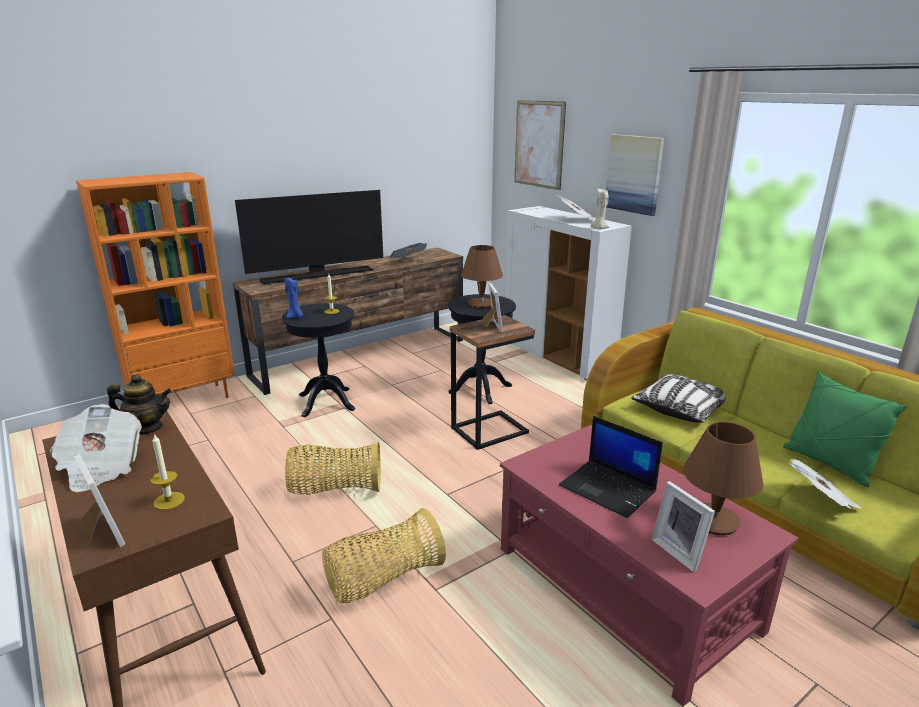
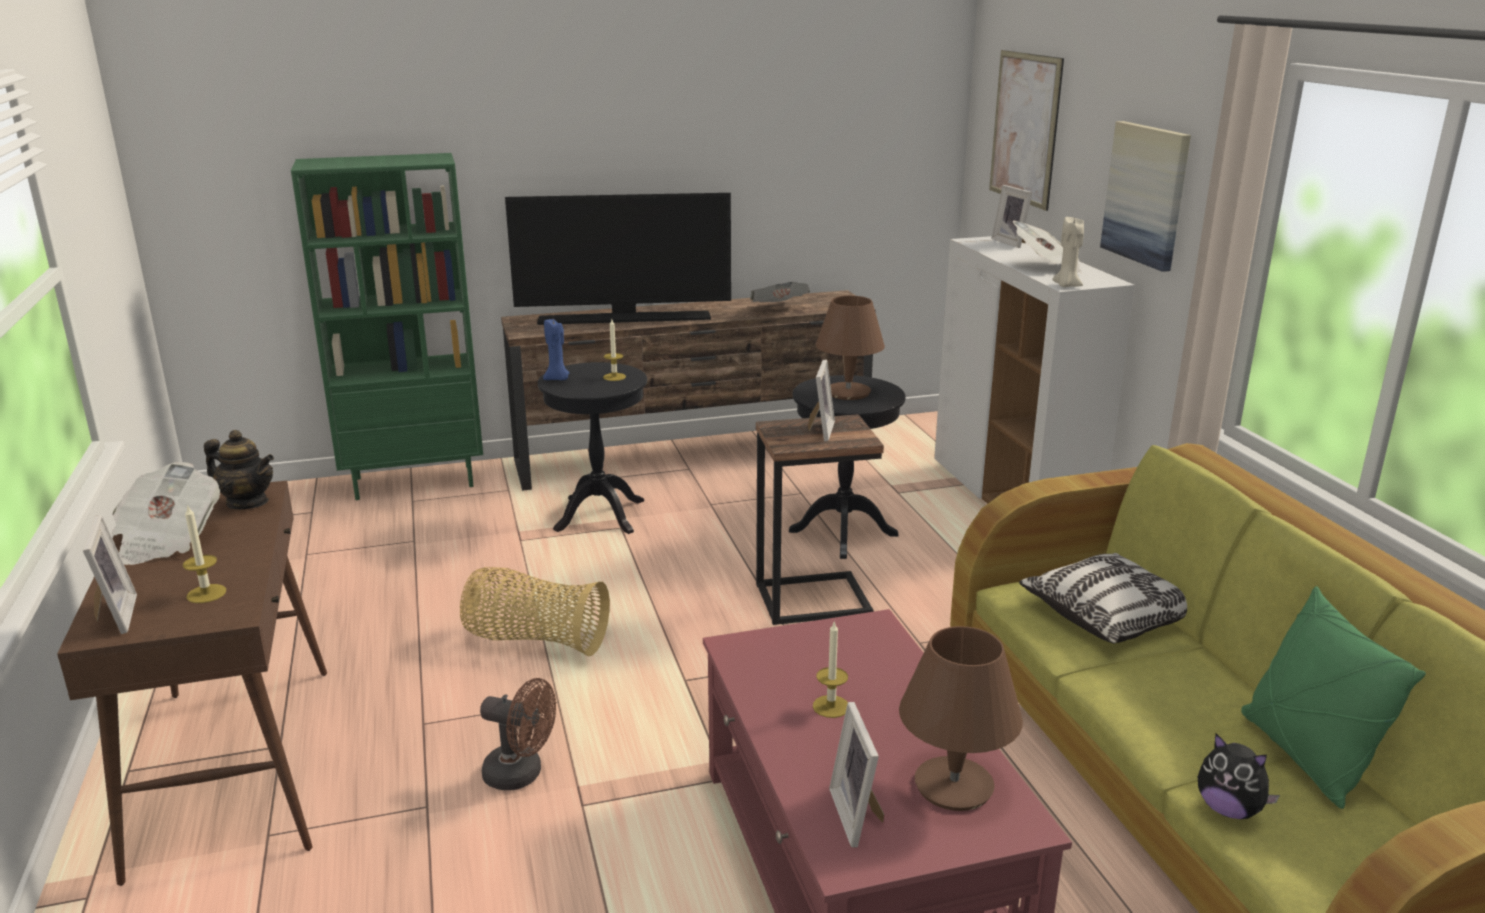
camera: 20 degrees right, 0 degrees up
(184, 400) = (415, 481): orange bookcase -> green bookcase
(383, 579) = (521, 774): basket -> brown fan
(543, 210) = (1012, 242): none -> picture frame
(609, 489) = (831, 706): laptop -> candle
(820, 500) = (1229, 810): newspaper -> plush toy

